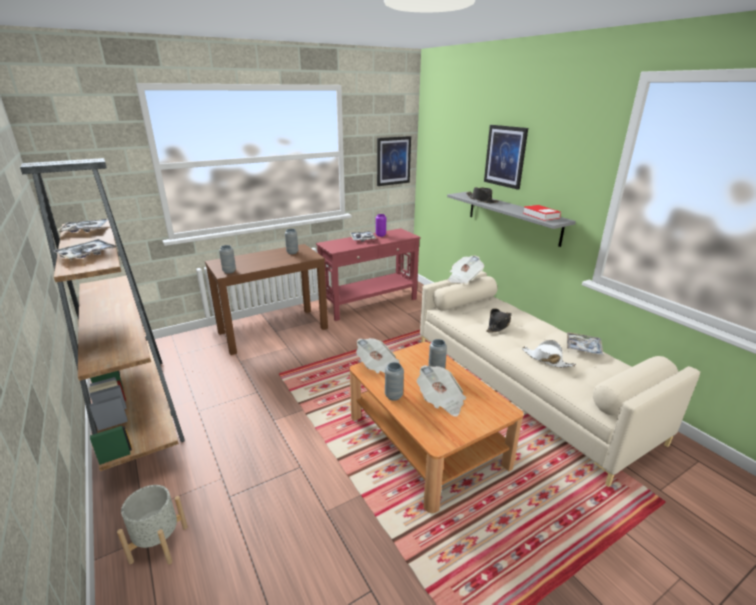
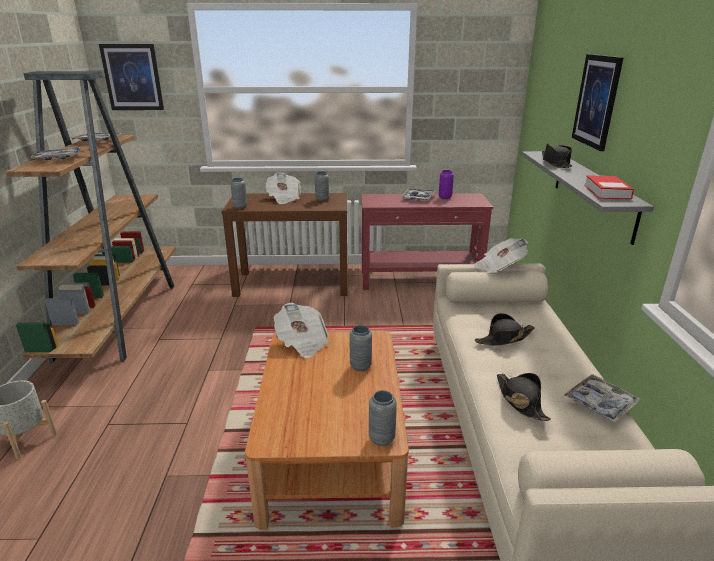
camera: 30 degrees right, 0 degrees up
(393, 161) = (486, 104): picture -> picture (132, 77)
(393, 396) = (281, 377): grey vase -> grey vase (381, 438)
(441, 401) = (324, 400): newspaper -> newspaper (283, 198)
(546, 359) = (520, 400): white hat -> black hat

